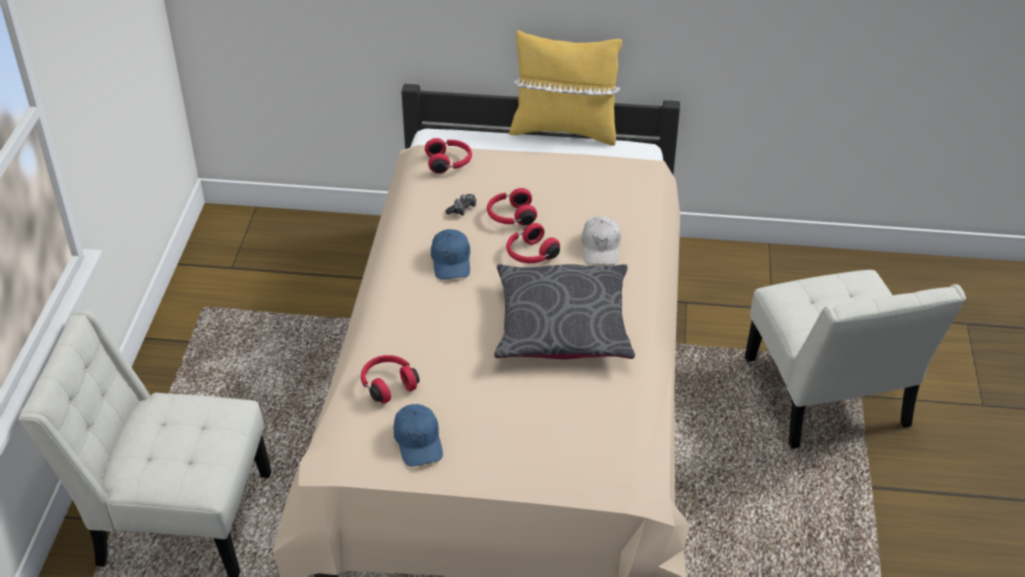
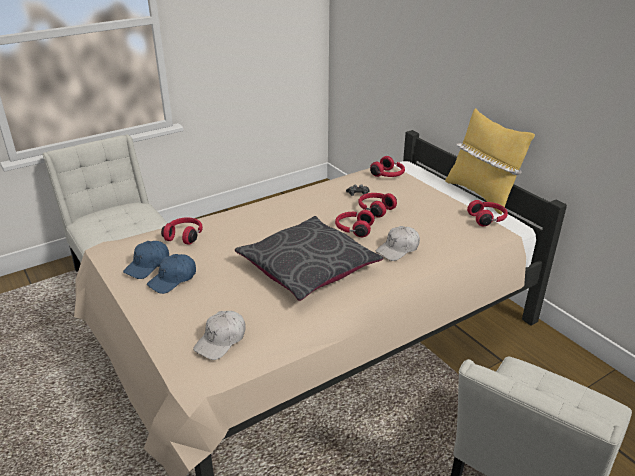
camera: 50 degrees right, 10 degrees down
(451, 261) = (310, 209): blue cap -> blue cap (173, 279)
(616, 446) = (221, 340): none -> white cap
(618, 159) = (487, 219): none -> red headphones

